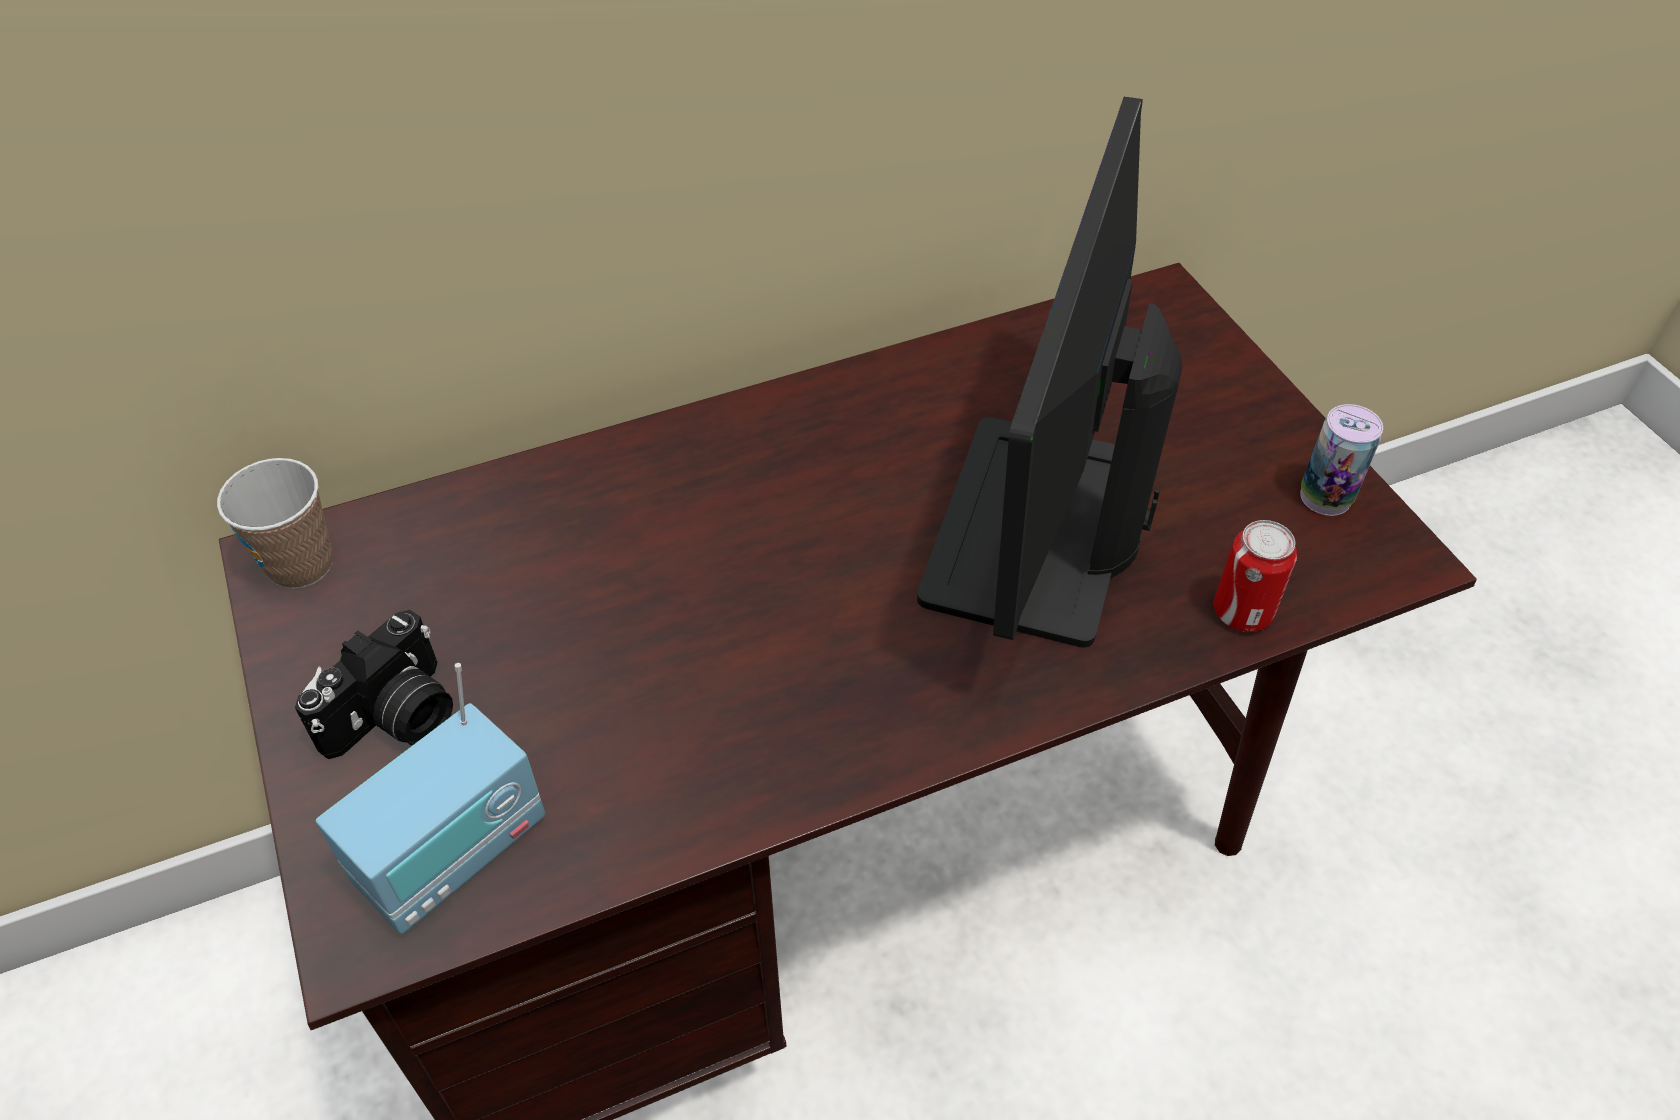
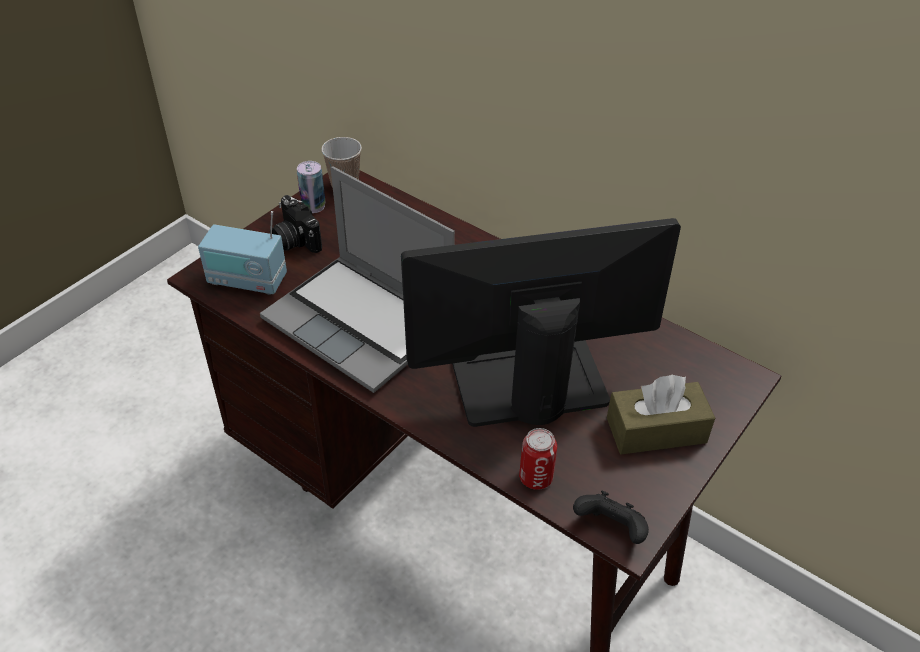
camera: 60 degrees right, 5 degrees down
(396, 719) = (294, 241): camera -> camera turned 45 degrees clockwise
(736, 699) = (362, 324): none -> laptop
(1215, 432) = (656, 430): none -> brown tissue box
(1325, 497) = (646, 491): can -> can (313, 206)
(1380, 570) = (610, 529): none -> black game controller

